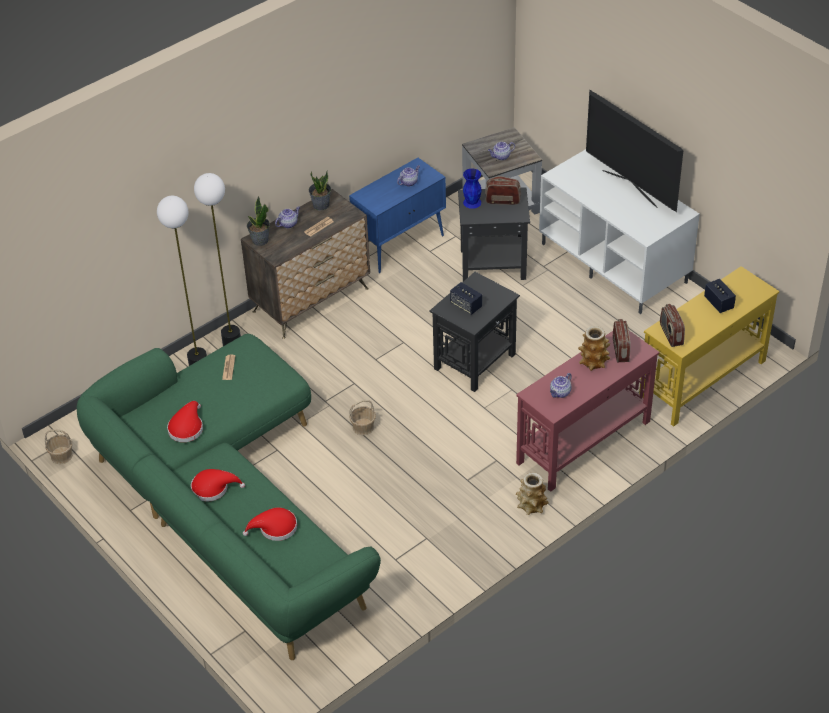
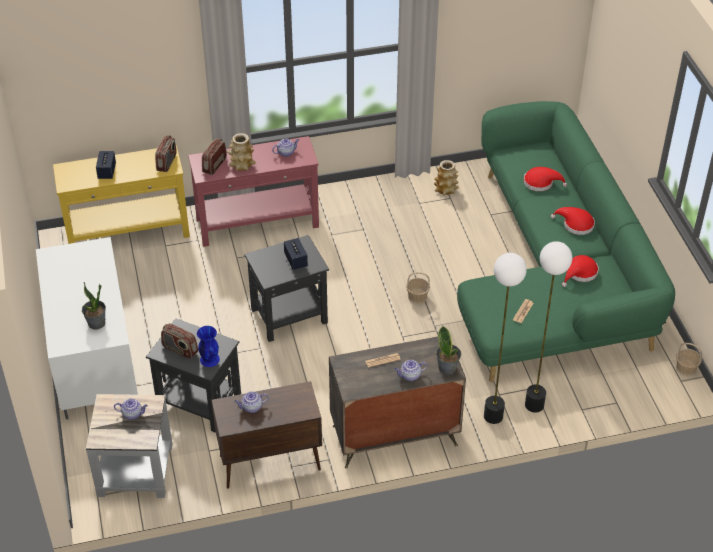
camera: 155 degrees left, 0 degrees up
(321, 205) = (366, 385): potted plant -> potted plant (96, 323)
(400, 245) = (269, 463): blue cabinet -> brown cabinet
(531, 505) = (330, 197): vase -> vase (446, 189)
(630, 188) = (65, 296): television -> none

